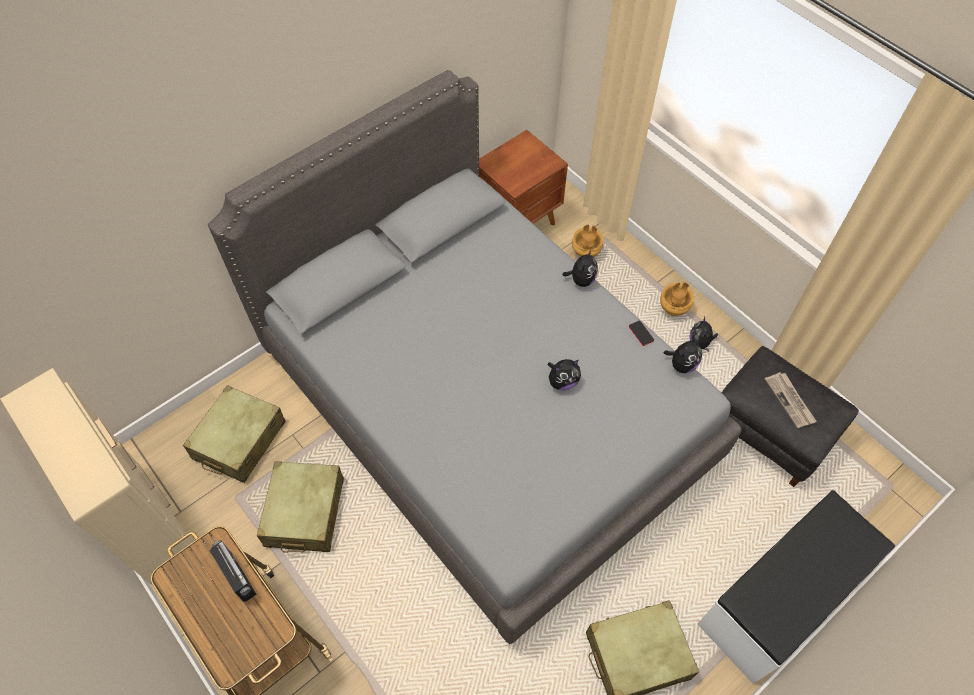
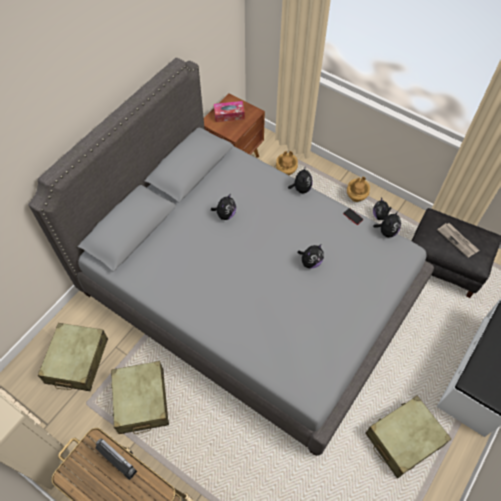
camera: 15 degrees left, 0 degrees up
(468, 293) = (225, 215): none -> plush toy
(518, 159) = (229, 115): none -> tissue box

